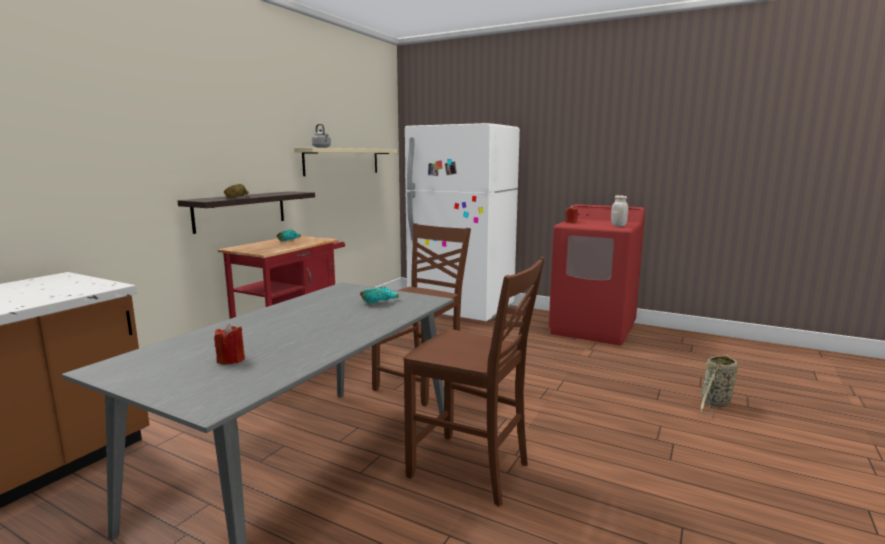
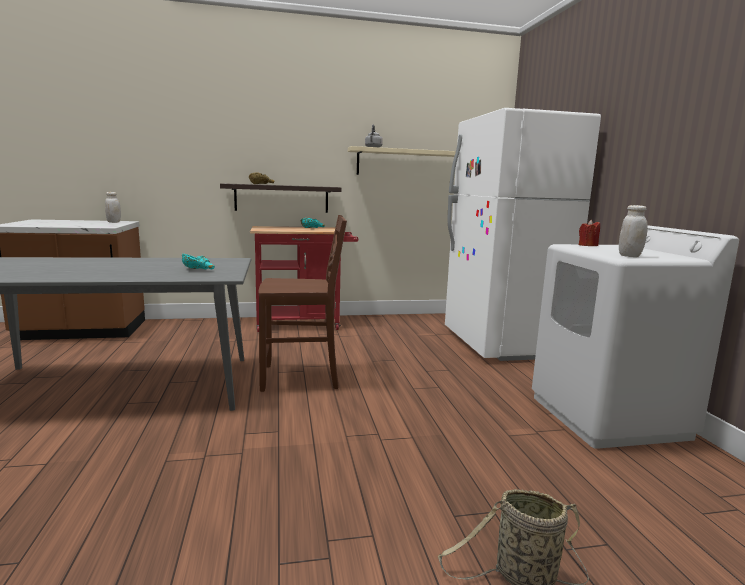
camera: 50 degrees right, 0 degrees up
(56, 280) = (114, 222): none -> white jar
(231, 360) = (22, 269): red candle -> none
(471, 470) = (158, 443): brown chair -> none
(593, 329) = (608, 417): red washing machine -> white washing machine

